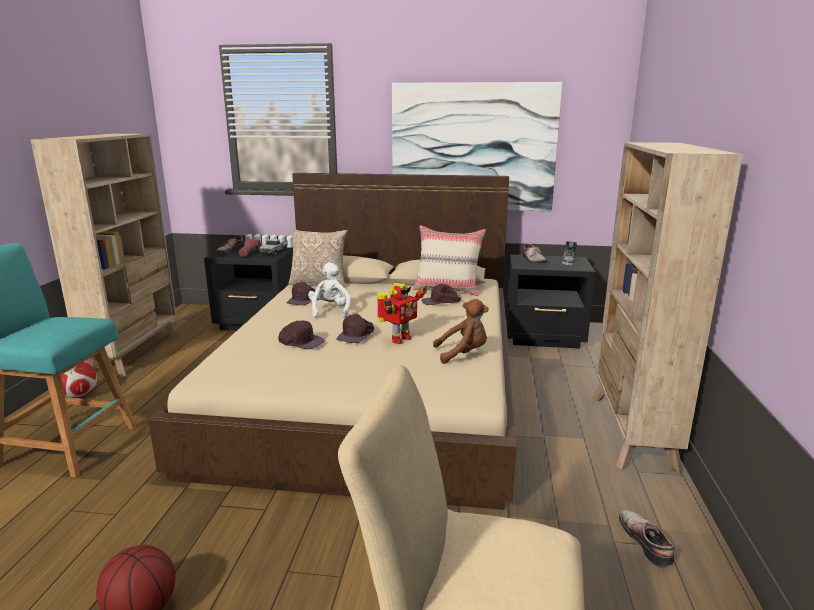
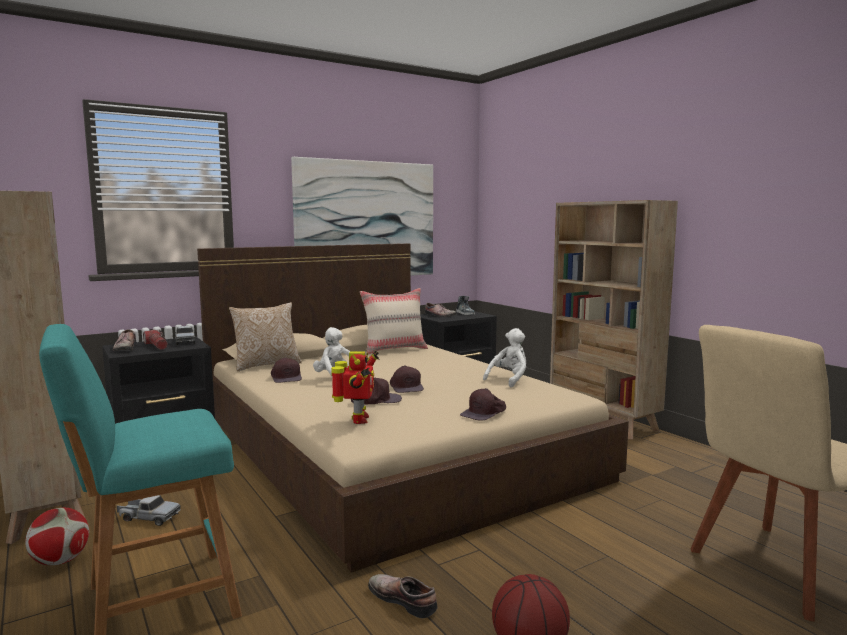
camera: 40 degrees left, 10 degrees down
(153, 384) = (148, 517): none -> toy truck
(399, 339) = (444, 383): toy robot -> toy robot (357, 420)
(441, 301) = (410, 356): brown cap -> brown cap (484, 413)
(463, 354) = (509, 379): brown plush toy -> white plush toy
(647, 541) = (703, 466): shoe -> shoe (404, 599)

